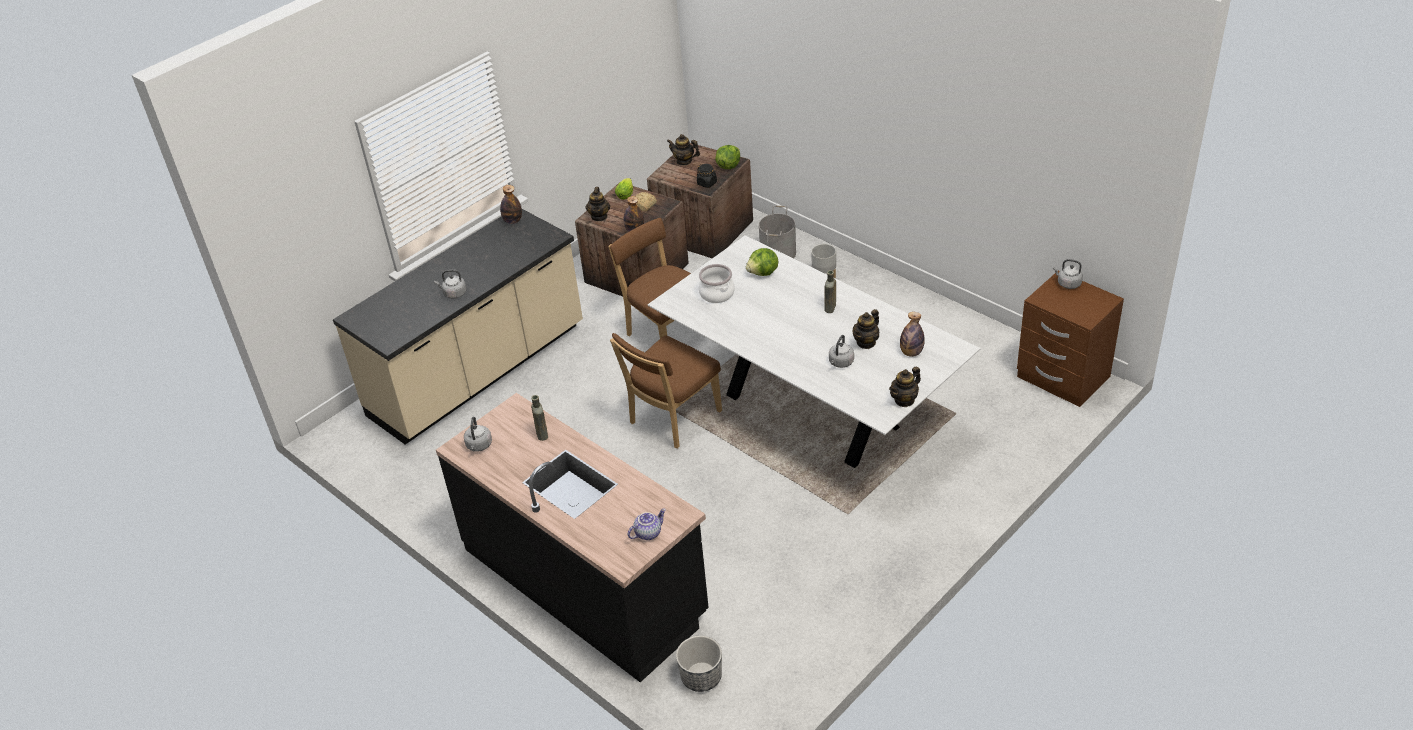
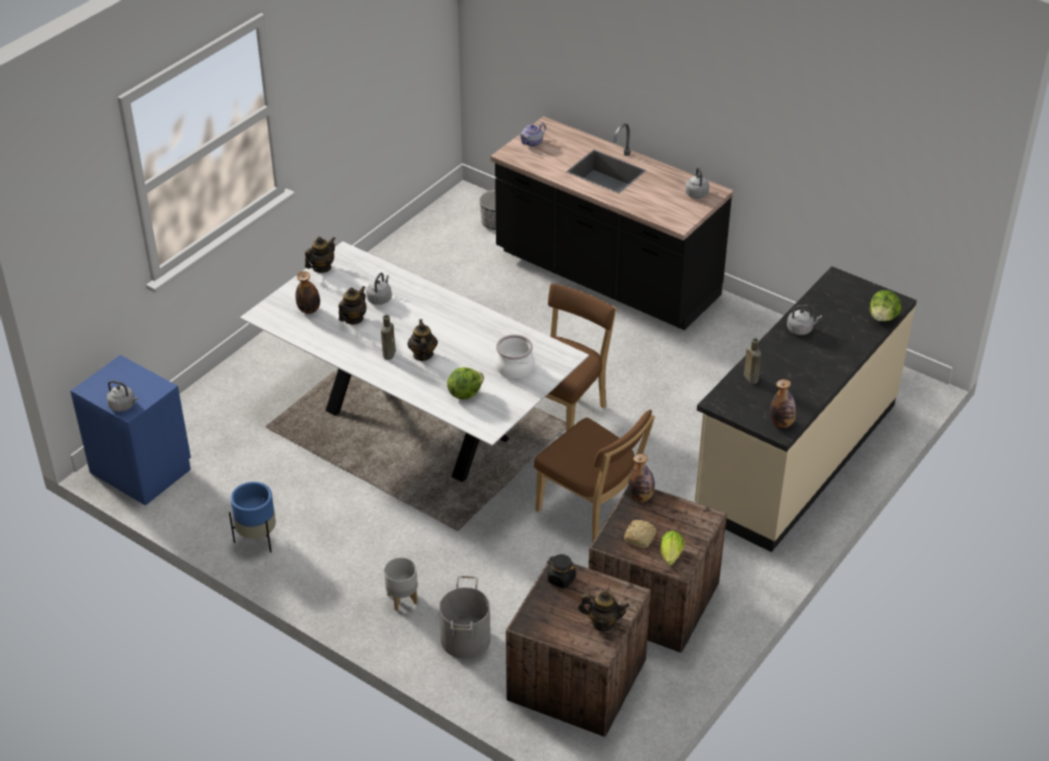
camera: 170 degrees right, 0 degrees up
(542, 435) = (643, 202): brown bottle -> brown bottle (750, 377)
(599, 216) = (695, 518): teapot -> teapot (422, 355)
(728, 166) = (535, 614): lettuce -> lettuce (883, 318)
(944, 320) = (257, 539): none -> blue planter
(1062, 378) = (142, 470): brown nightstand -> blue nightstand

